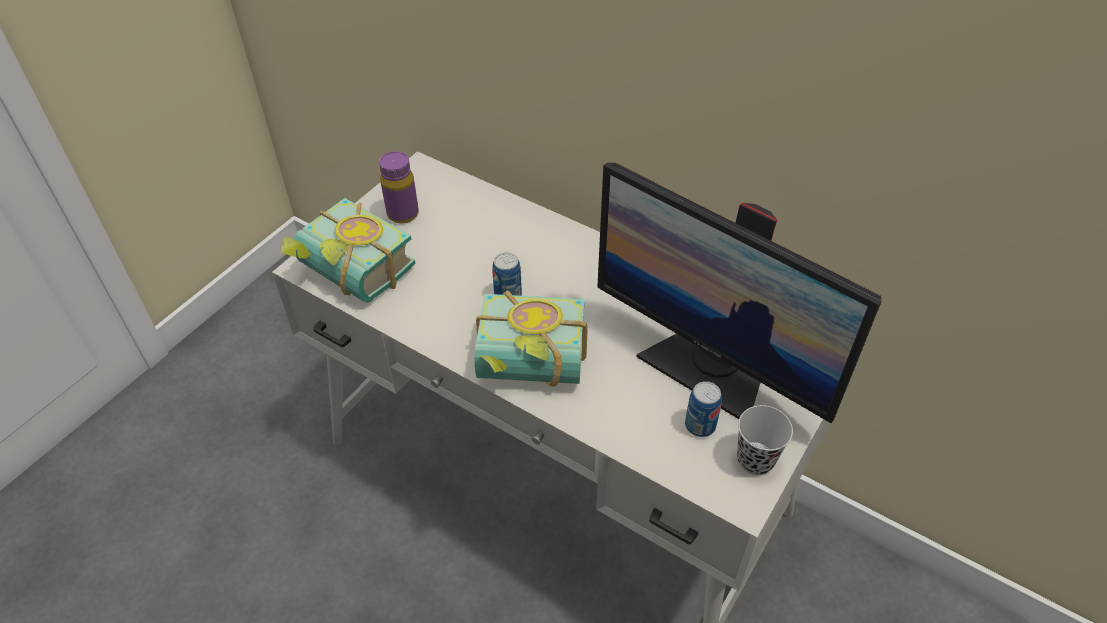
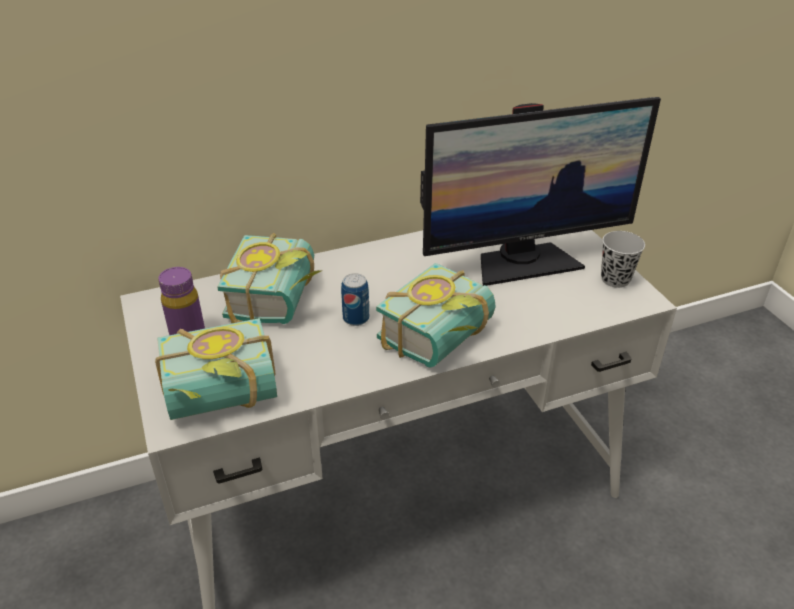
camera: 55 degrees left, 10 degrees down
(491, 237) = (282, 299): none -> book
(700, 425) = (568, 287): can -> none

